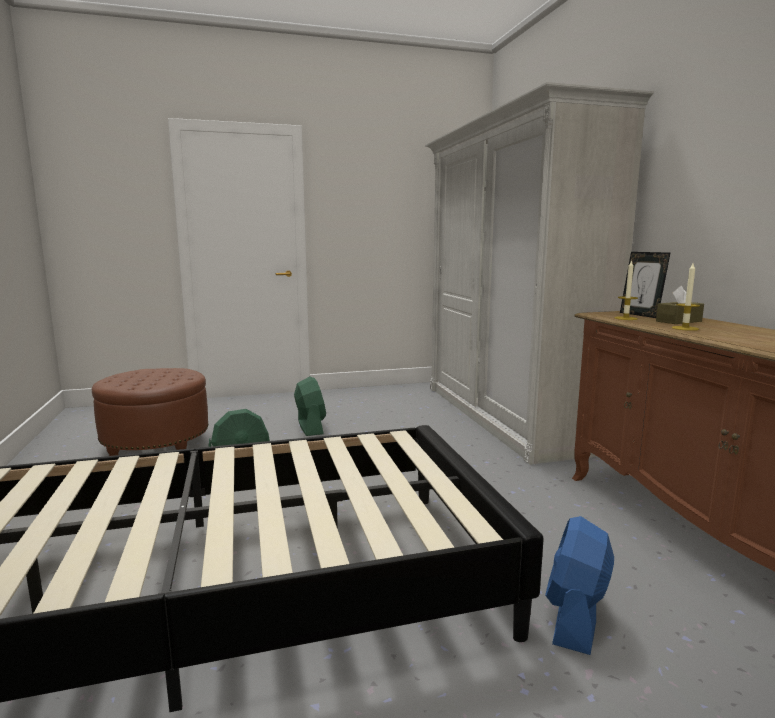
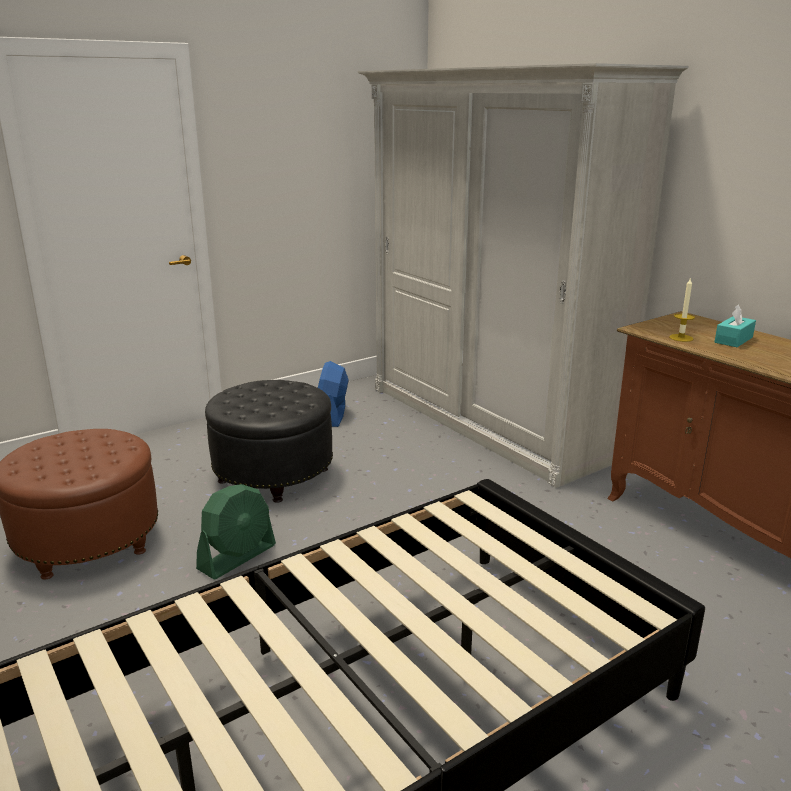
camera: 20 degrees left, 10 degrees up
(310, 427) = (273, 475): green fan -> black ottoman
(575, 617) = (702, 661): blue fan -> blue fan (332, 416)
(640, 315) = (686, 328): picture frame -> none
(678, 321) = (733, 340): brown tissue box -> turquoise tissue box
(685, 328) = (753, 356): candle -> none

